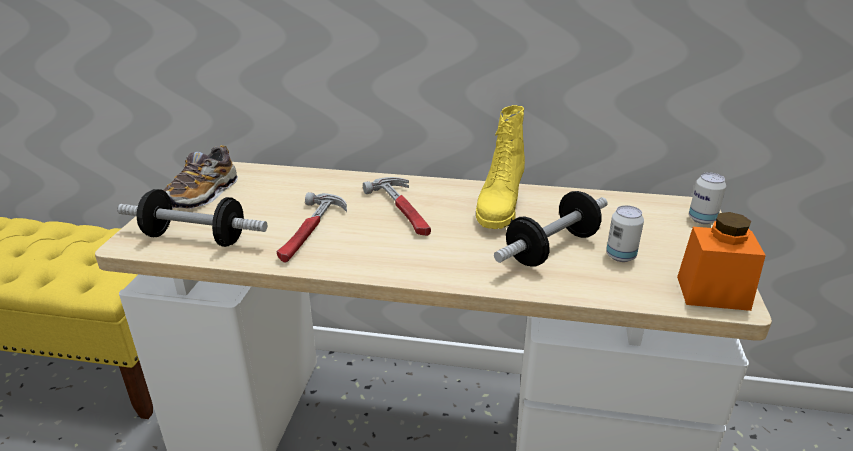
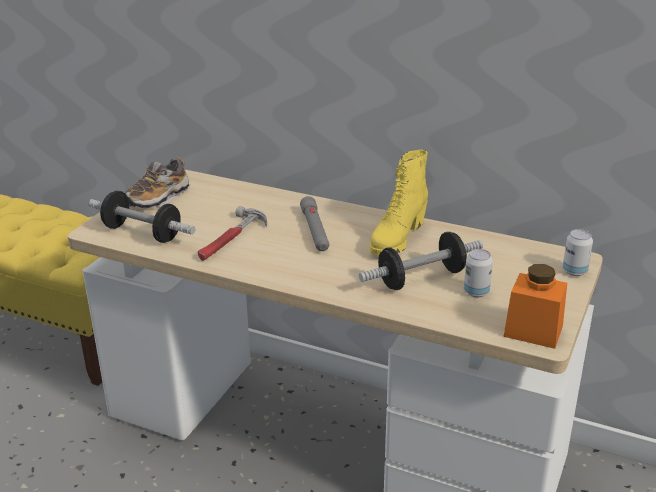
camera: 15 degrees right, 0 degrees up
(404, 210) = (315, 231): hammer -> grey flashlight

